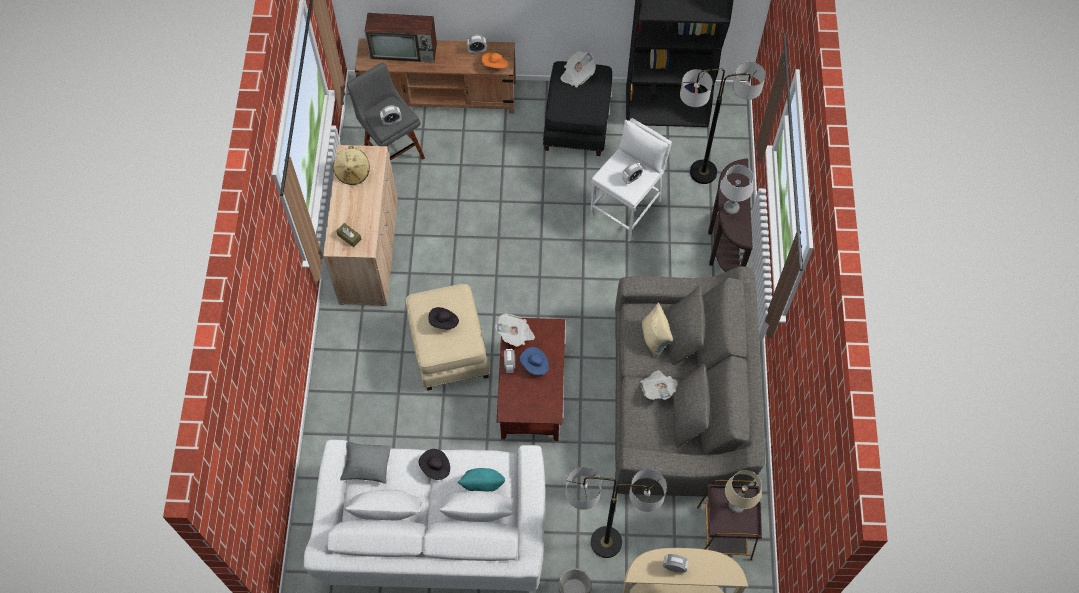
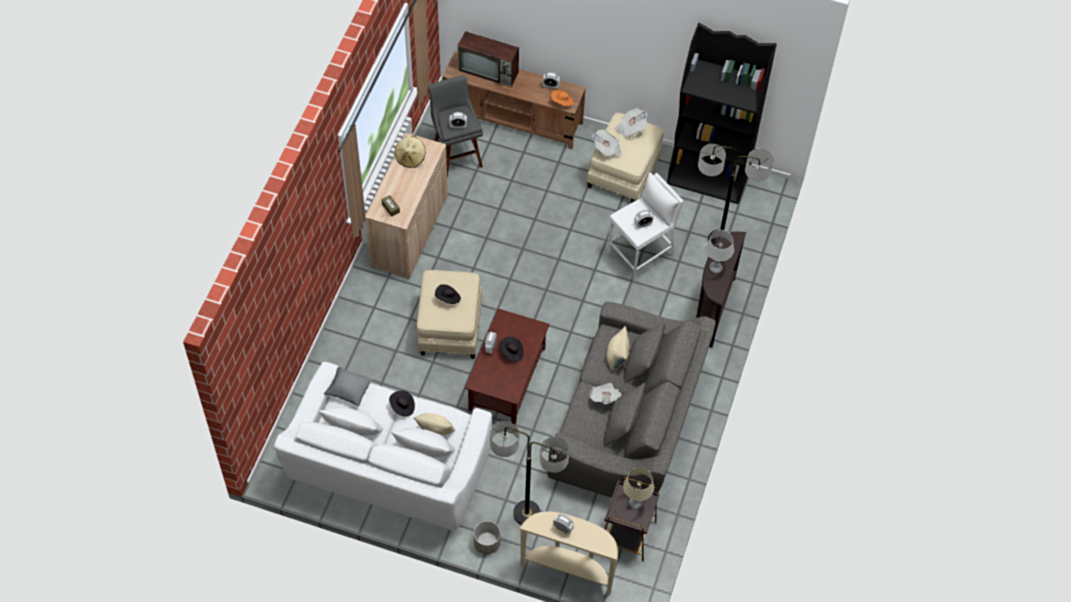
camera: 15 degrees right, 5 degrees down
(482, 485) = (435, 431): turquoise pillow -> beige pillow
(515, 334) = (504, 325): newspaper -> newspaper (607, 149)
(535, 365) = (511, 353): blue hat -> black hat
(577, 123) = (624, 172): black ottoman -> beige ottoman

